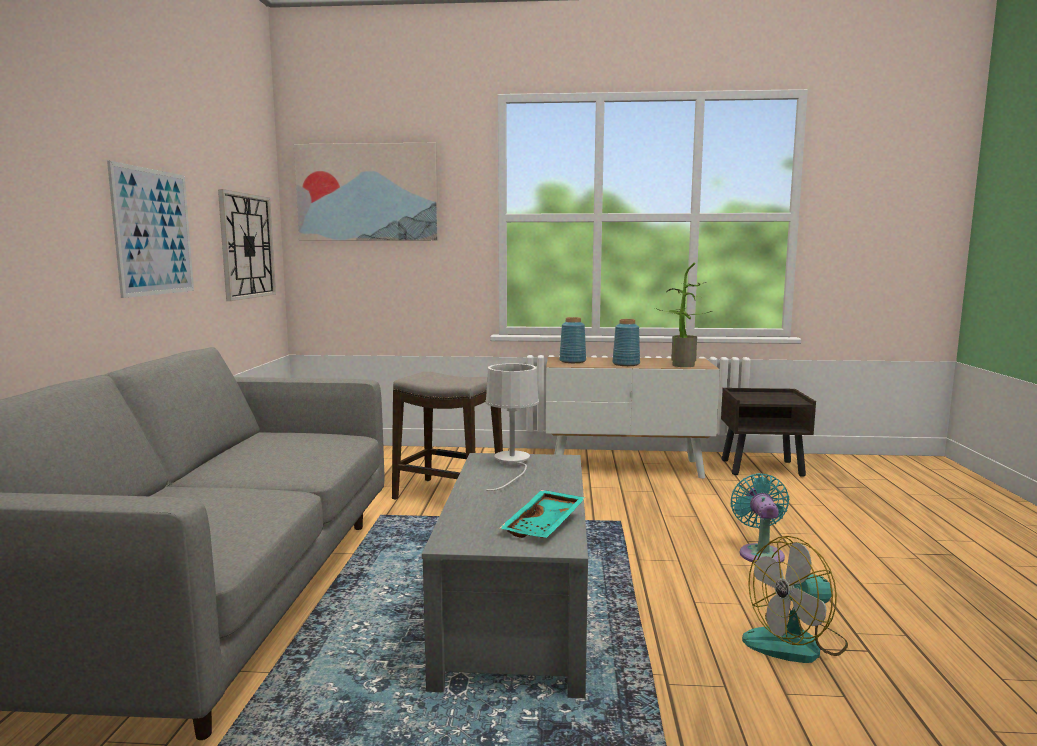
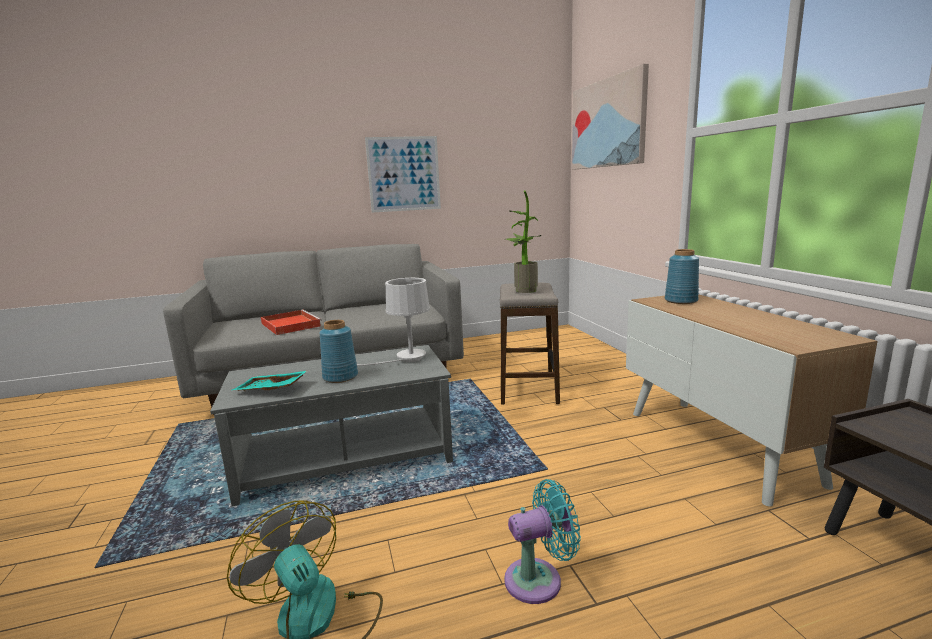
camera: 70 degrees right, 5 degrees up
(231, 505) = (290, 325): none -> red tray
(247, 246) = (513, 177): wall clock -> none
(625, 364) = (712, 316): blue vase -> blue vase (341, 377)
(680, 365) = (766, 335): potted plant -> potted plant (523, 290)

